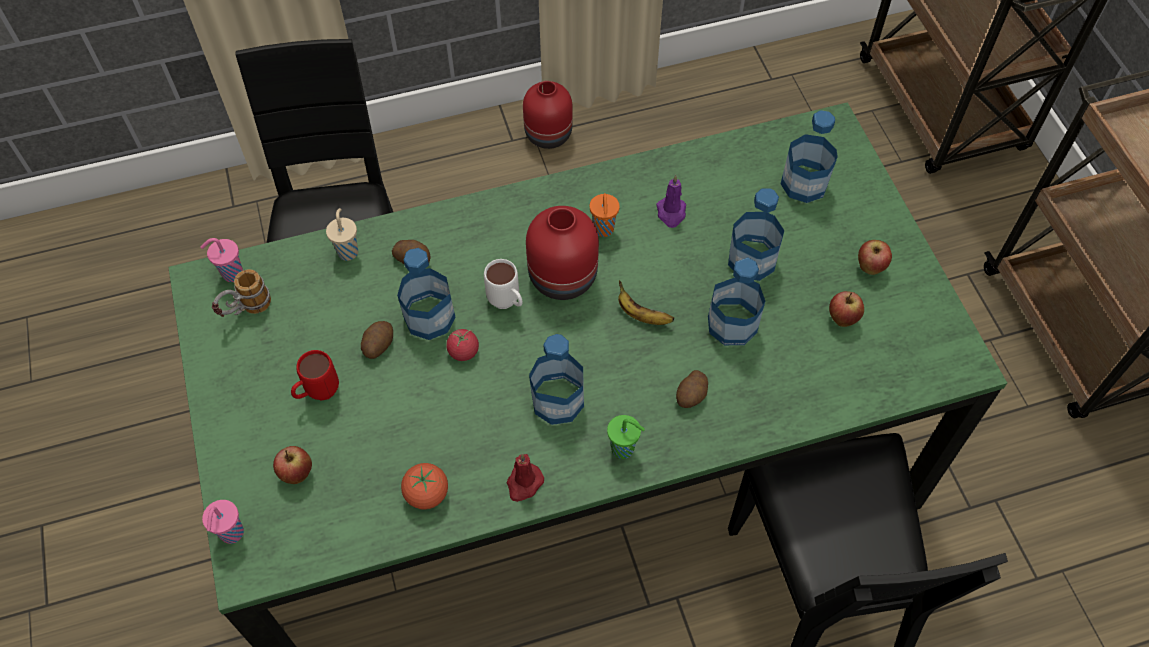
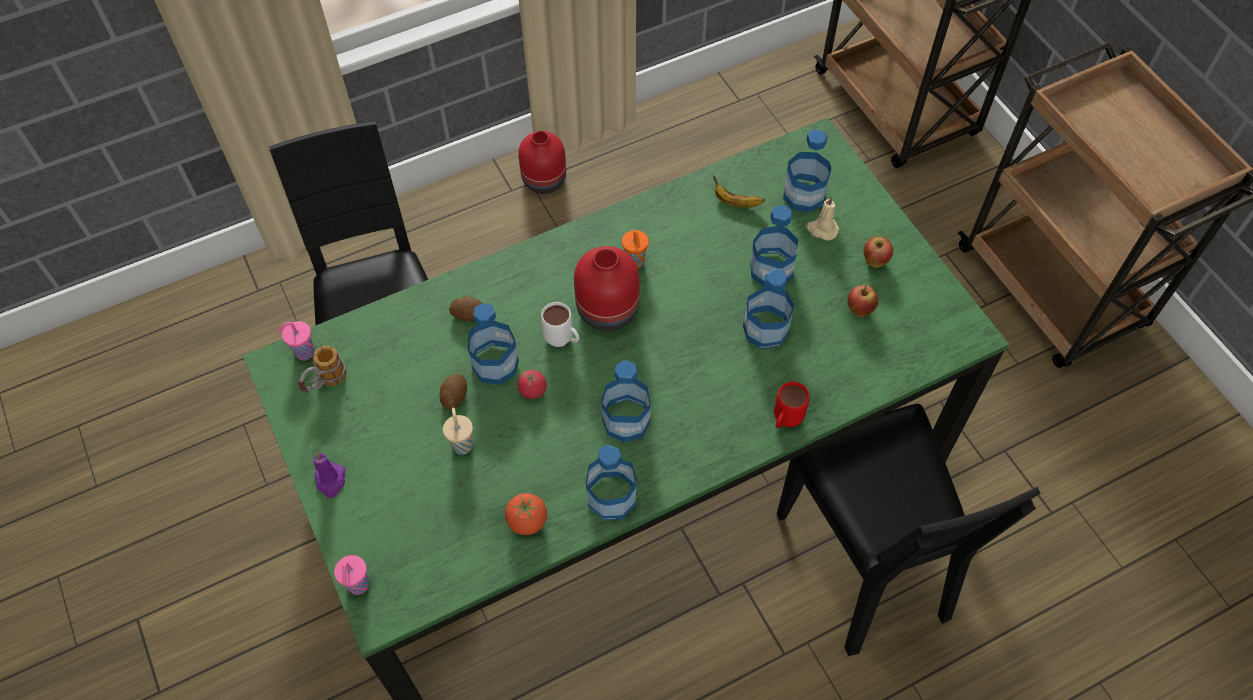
camera: 10 degrees left, 0 degrees up
(297, 474) = (406, 523): apple -> none
(318, 394) = (409, 449): red mug -> red mug (784, 422)
(348, 251) = (407, 316): beige cup -> beige cup (462, 444)
(524, 483) = (611, 498): red candle -> bottle
(624, 449) = (693, 453): green cup -> none
(641, 315) = (684, 333): banana -> banana (735, 202)
(671, 213) = (692, 238): purple candle -> purple candle (330, 481)
(691, 395) = (742, 397): potato -> none
(817, 223) = (822, 229): none -> beige candle

